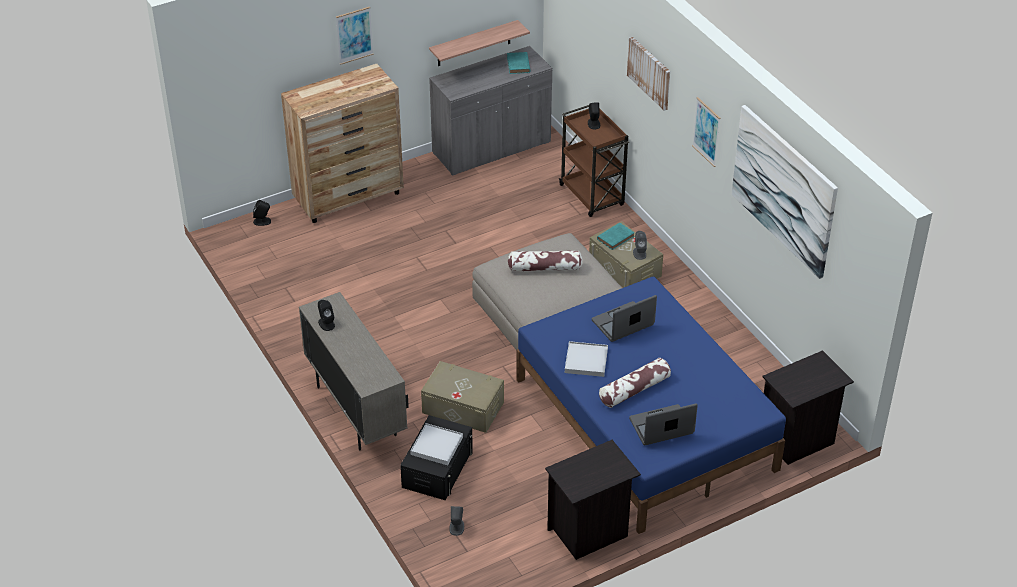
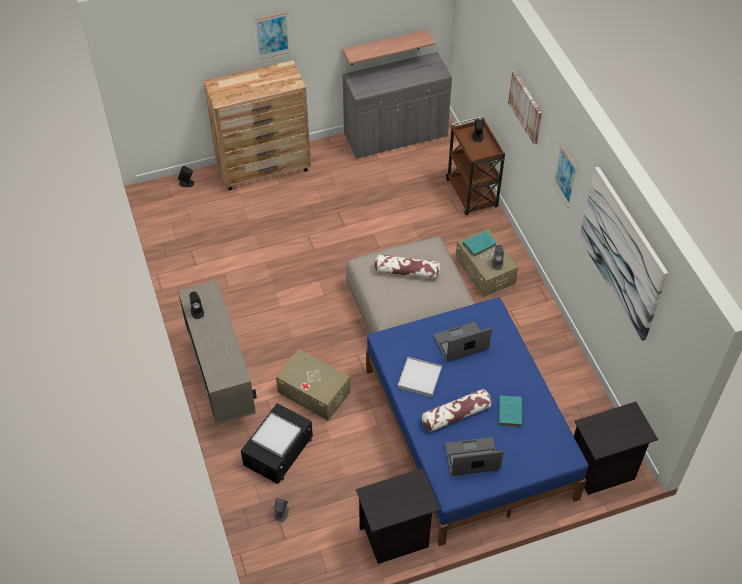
camera: 10 degrees right, 10 degrees up
(518, 65) = (423, 70): turquoise book -> turquoise book (510, 413)

